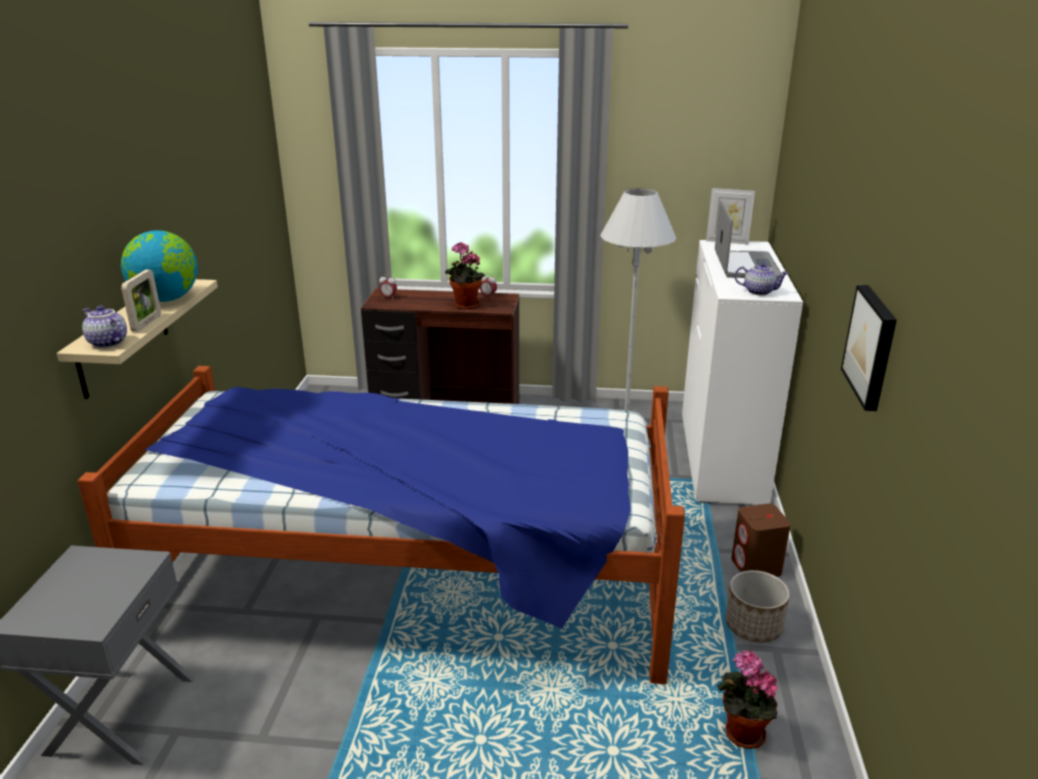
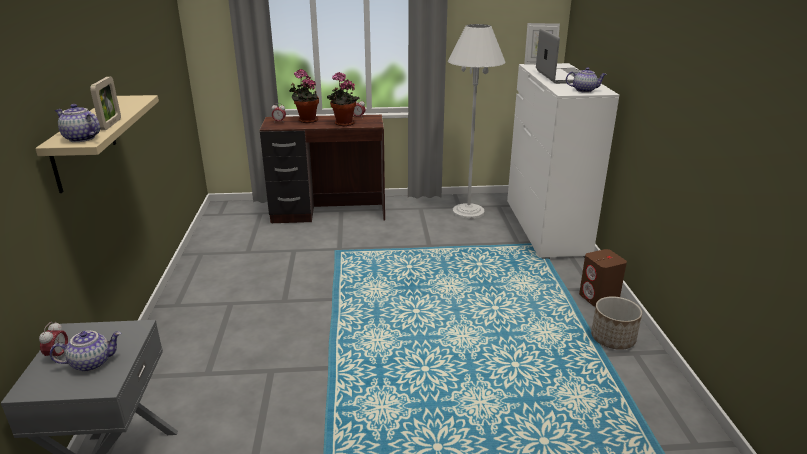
camera: 10 degrees left, 0 degrees up
(58, 584) = (58, 355): none -> alarm clock
(89, 597) = (92, 362): none -> teapot
(166, 299) = (120, 108): globe -> none
(413, 584) = (342, 337): bed -> none
(740, 733) = (633, 415): potted plant -> potted plant (306, 120)
(872, 346) = (712, 105): picture -> none

